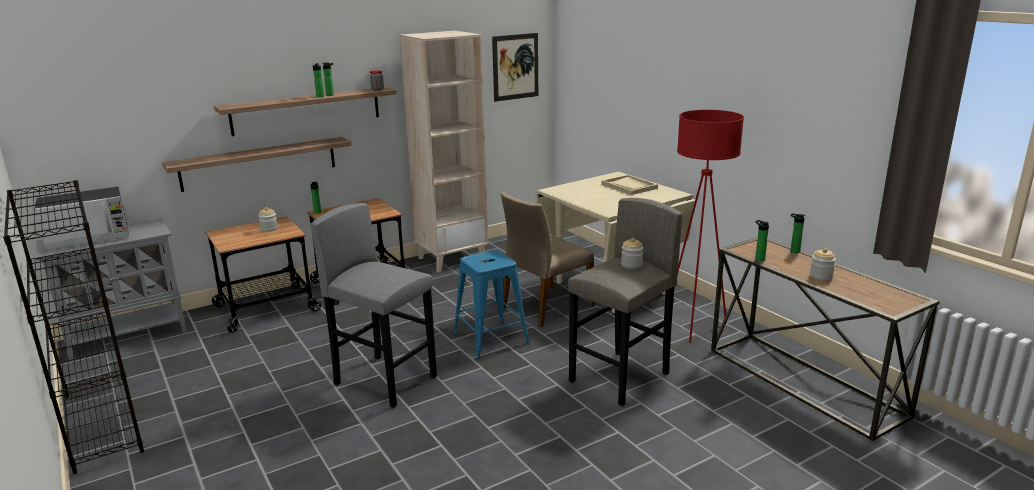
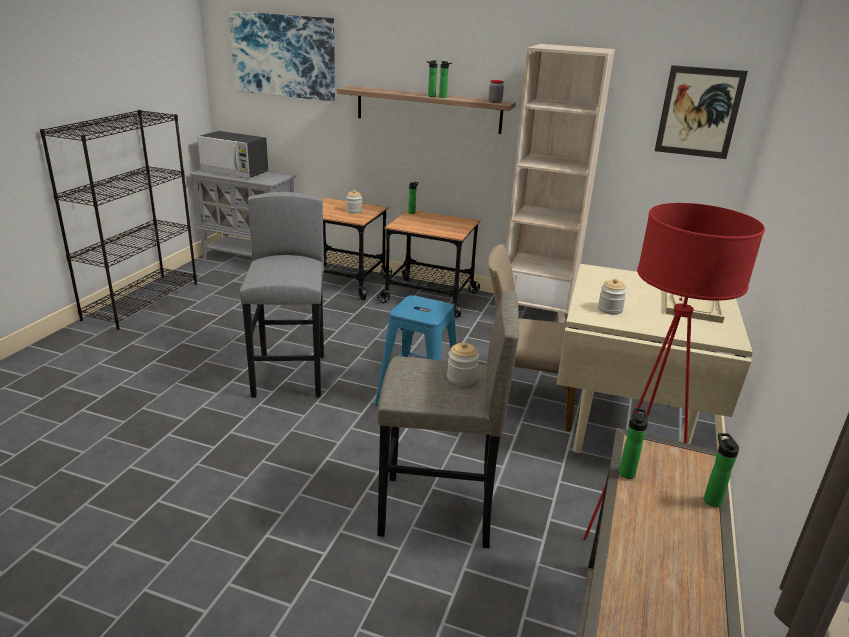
camera: 50 degrees right, 5 degrees up
(122, 89) = (283, 56): none -> picture
(259, 163) = (377, 150): shelf -> none
(821, 276) = (652, 556): jar -> jar (610, 309)

